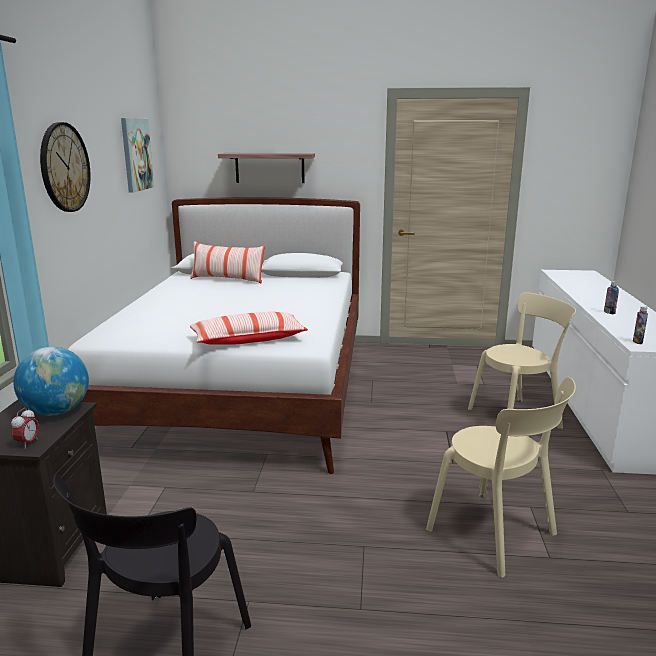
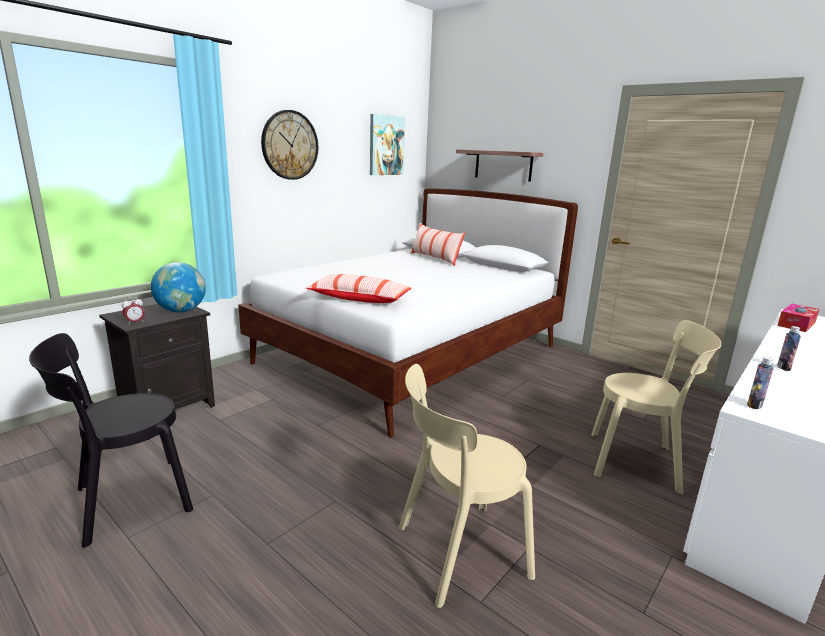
camera: 35 degrees right, 0 degrees up
(496, 535) = (456, 552): beige chair -> beige chair turned 75 degrees clockwise
(566, 279) = (796, 324): none -> tissue box

